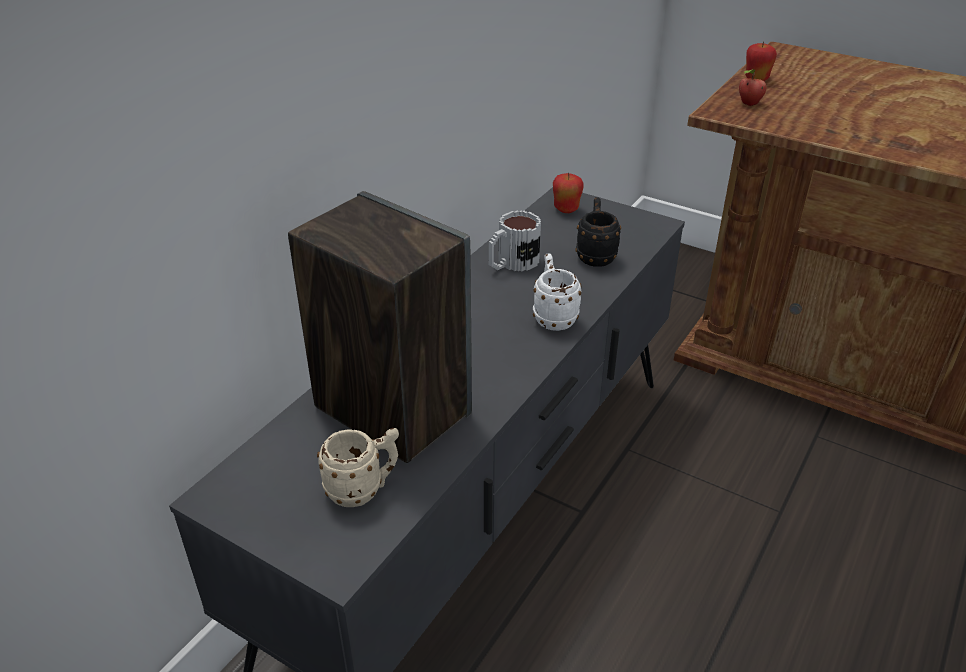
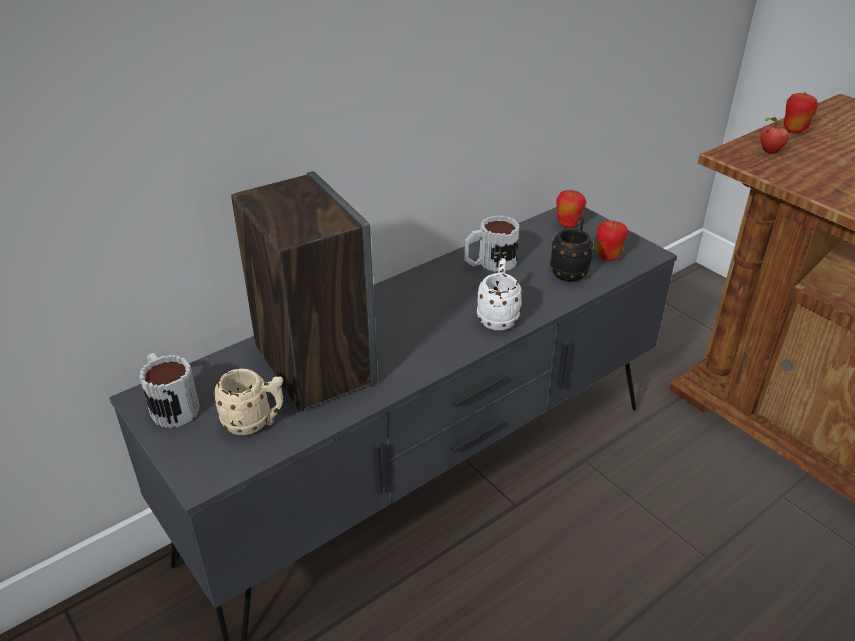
camera: 20 degrees right, 0 degrees up
(252, 494) = (170, 405): none -> mug
(622, 234) = (608, 256): none -> apple

